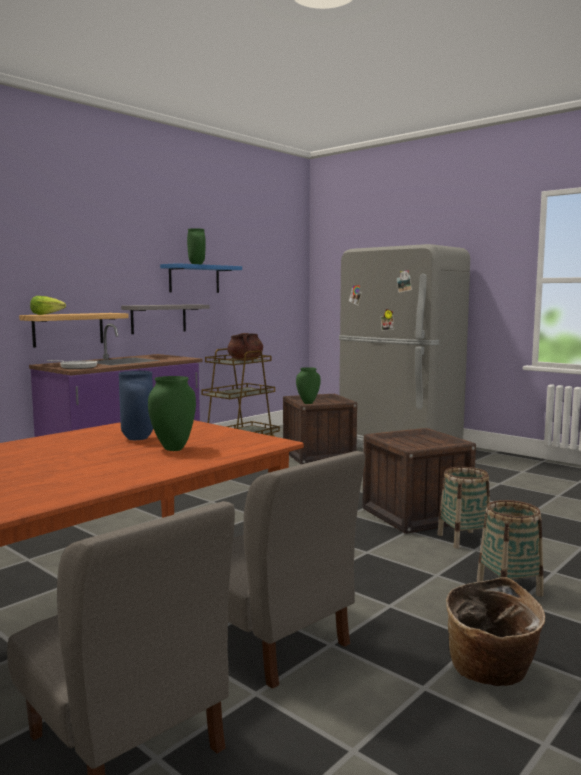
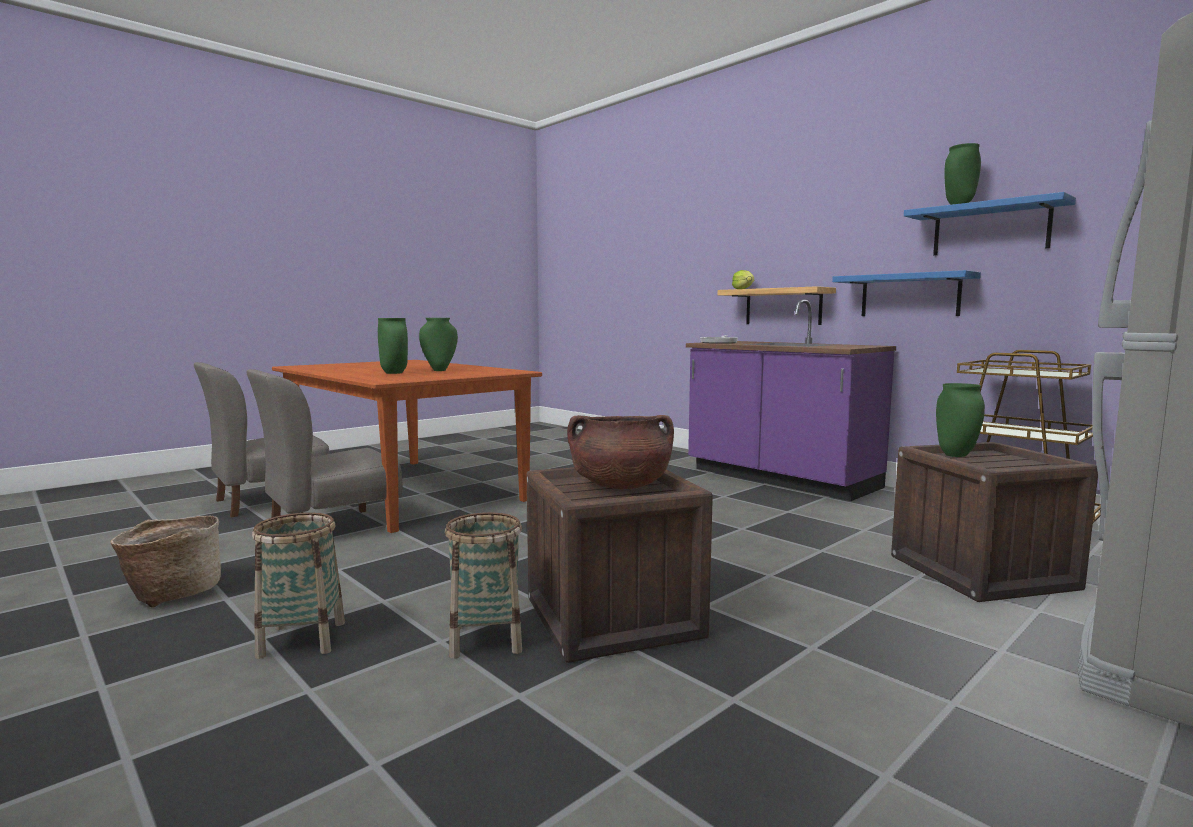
camera: 95 degrees right, 0 degrees up
(136, 438) = (439, 370): blue vase -> green vase
(158, 318) = (909, 295): grey shelf -> blue shelf
(245, 360) = (1033, 373): brown cooking pot -> brown cooking pot (620, 486)

